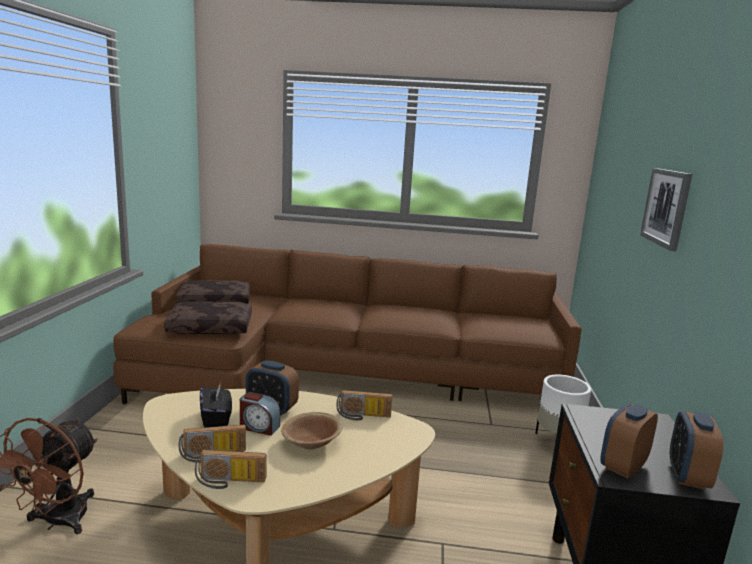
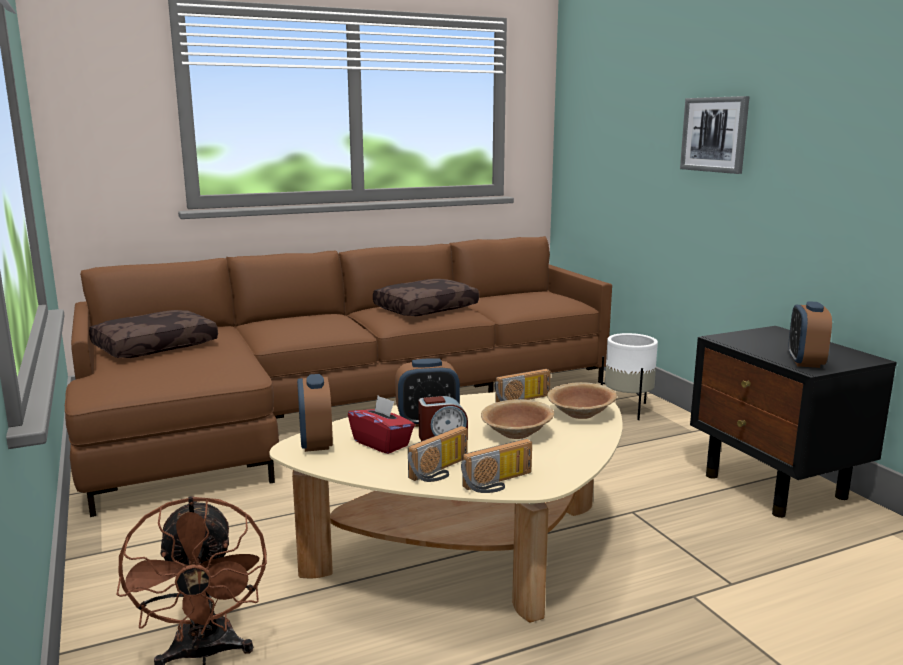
camera: 30 degrees left, 0 degrees up
(211, 327) = (204, 370): brown pillow -> brown pillow (425, 308)
(216, 418) = (382, 443): black tissue box -> red tissue box
(386, 443) = (580, 414): none -> brown bowl
(687, 476) = (848, 356): alarm clock -> alarm clock (316, 443)

